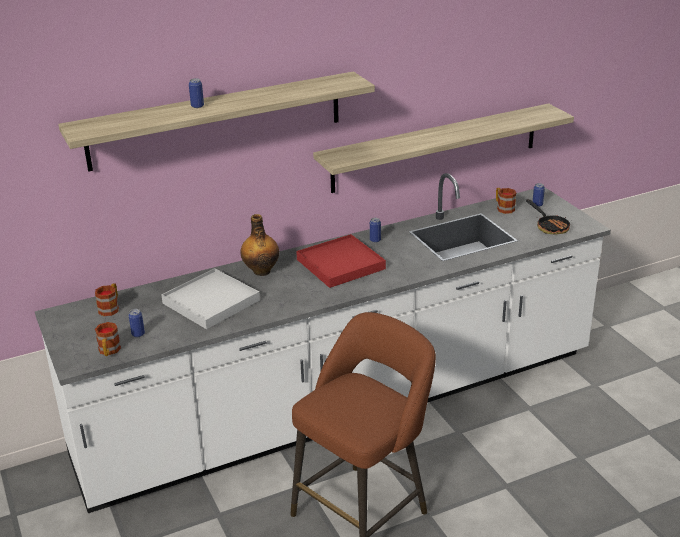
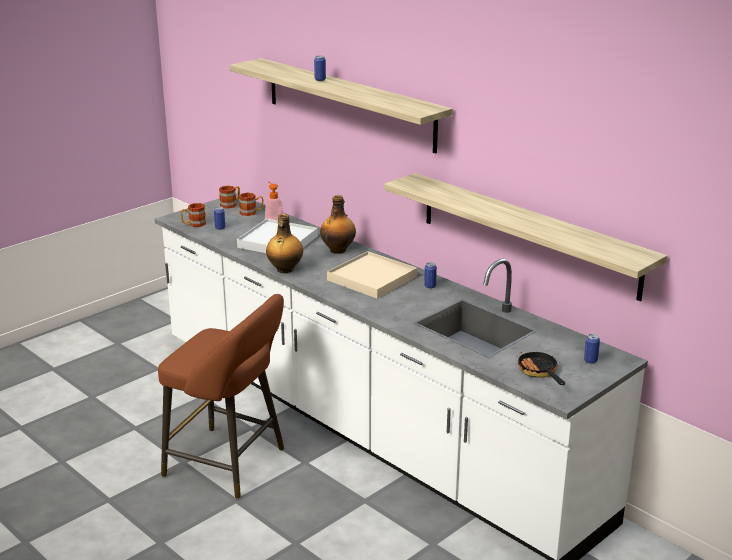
camera: 70 degrees right, 5 degrees down
(145, 296) = (273, 219): none -> soap dispenser
(288, 307) = (284, 270): none -> bottle
(340, 264) = (371, 278): red tray -> beige tray
(503, 208) = (562, 341): mug -> mug (231, 204)
(549, 226) = (539, 373): frying pan -> frying pan turned 120 degrees clockwise

